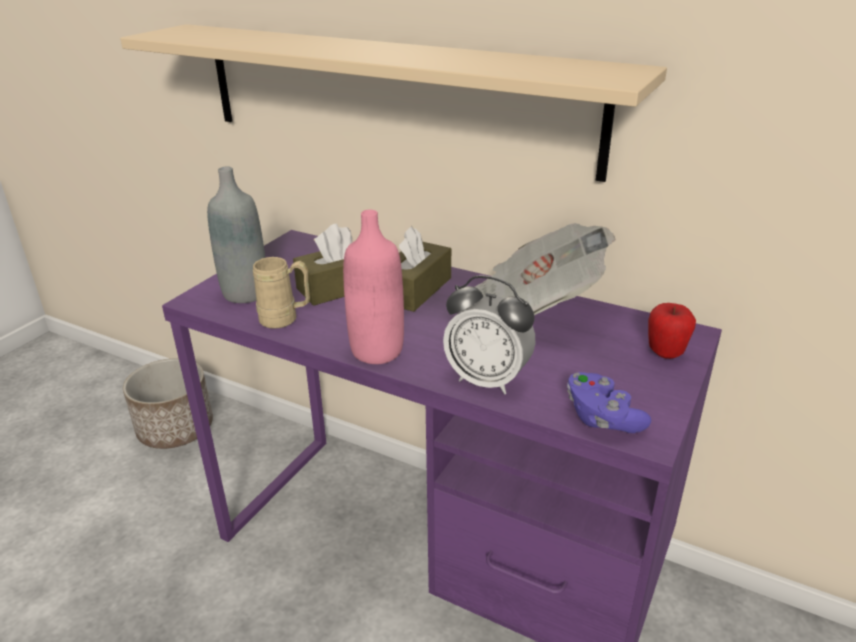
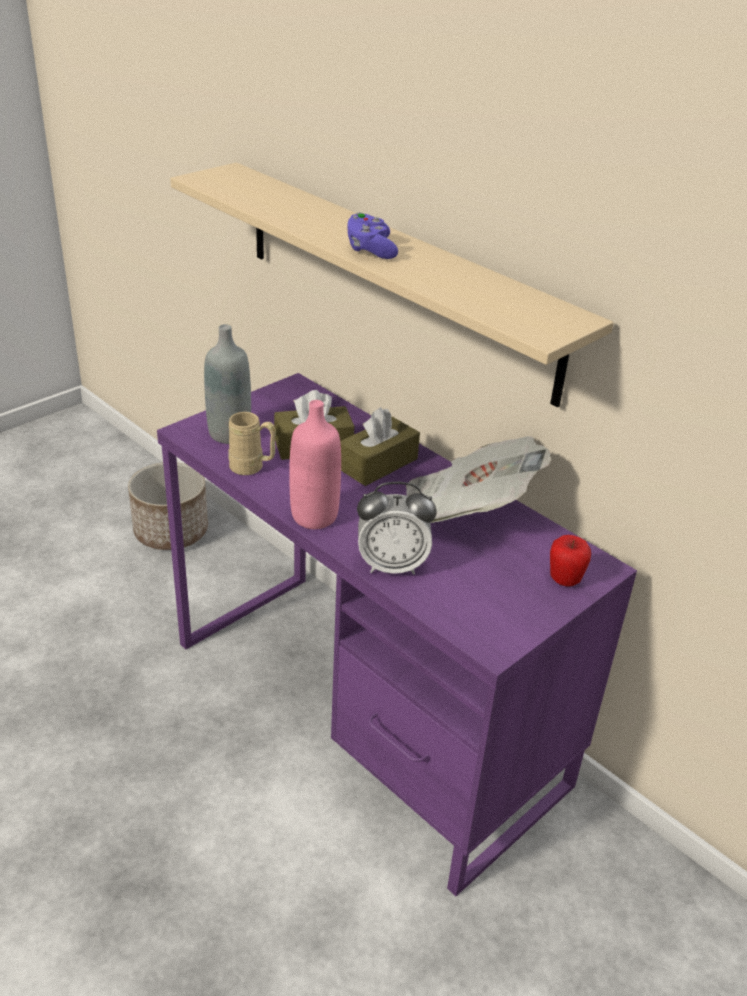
camera: 15 degrees right, 5 degrees up
(487, 380) = (392, 565): alarm clock -> alarm clock turned 45 degrees counterclockwise
(602, 418) = (467, 622): purple game controller -> purple game controller (370, 250)

